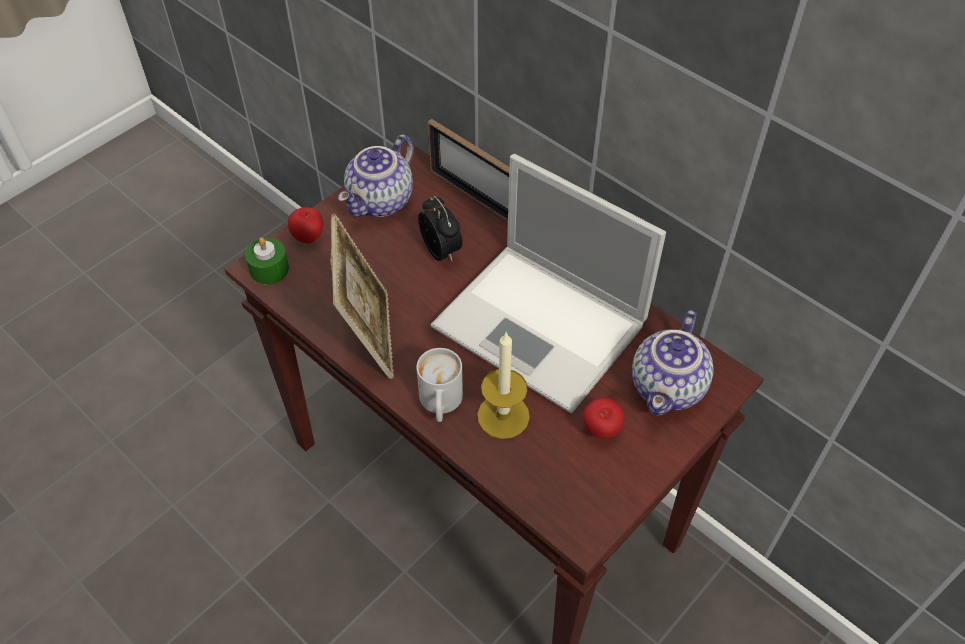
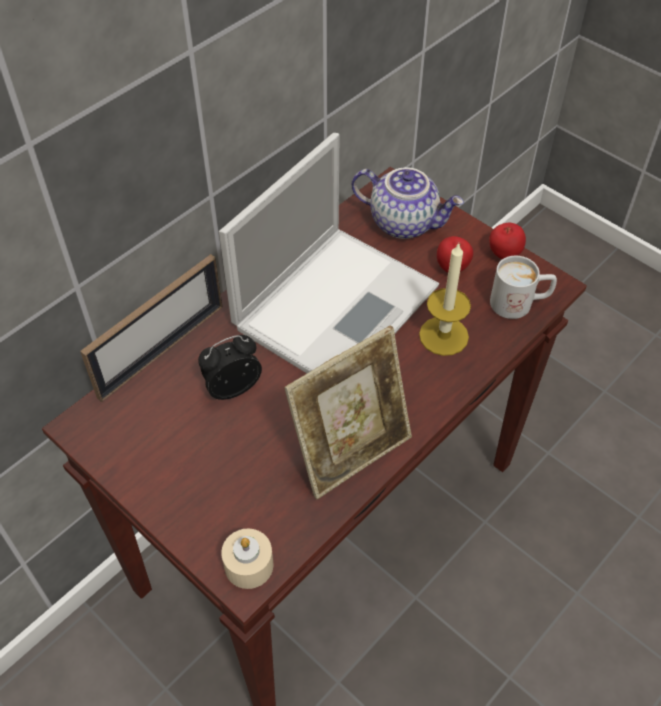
camera: 90 degrees left, 0 degrees up
(269, 269) = (249, 565): green candle -> beige candle
(309, 238) = (199, 525): apple -> apple (504, 255)
(368, 336) = (351, 451): picture frame -> picture frame turned 150 degrees clockwise
(381, 202) = (147, 450): teapot -> none
(440, 404) = (434, 384): white mug -> white mug (520, 303)

